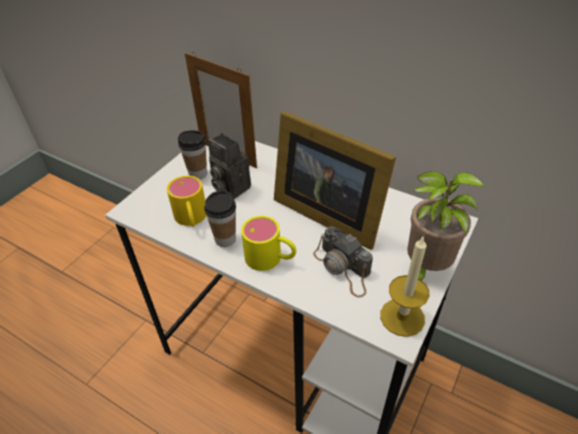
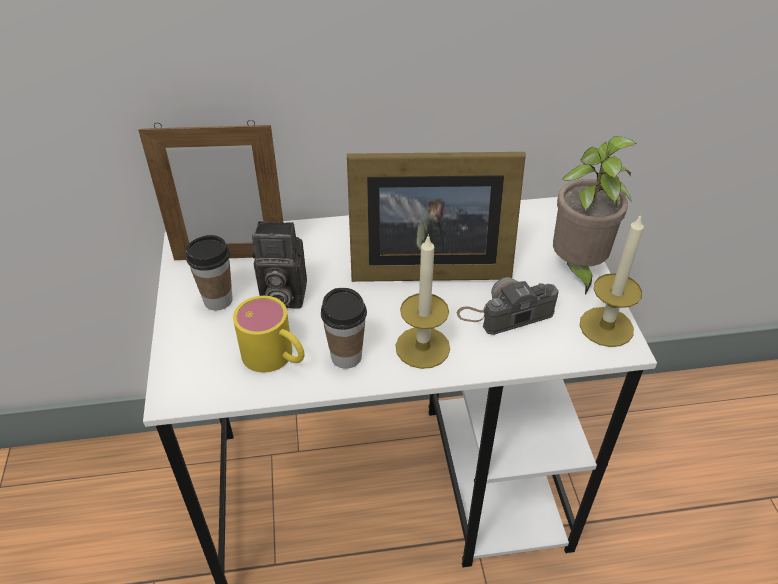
camera: 40 degrees left, 0 degrees up
(271, 259) = (422, 347): yellow mug -> candle
(343, 268) = (505, 313): camera -> camera turned 150 degrees clockwise

